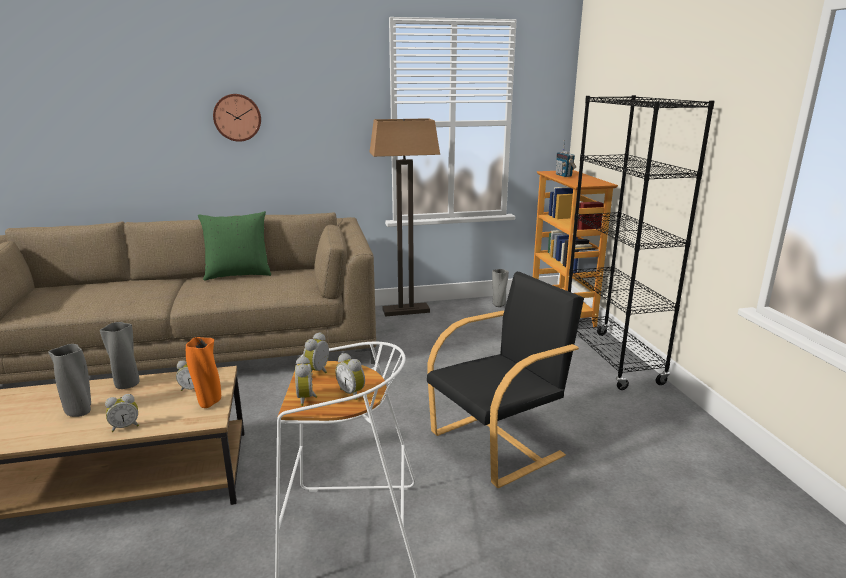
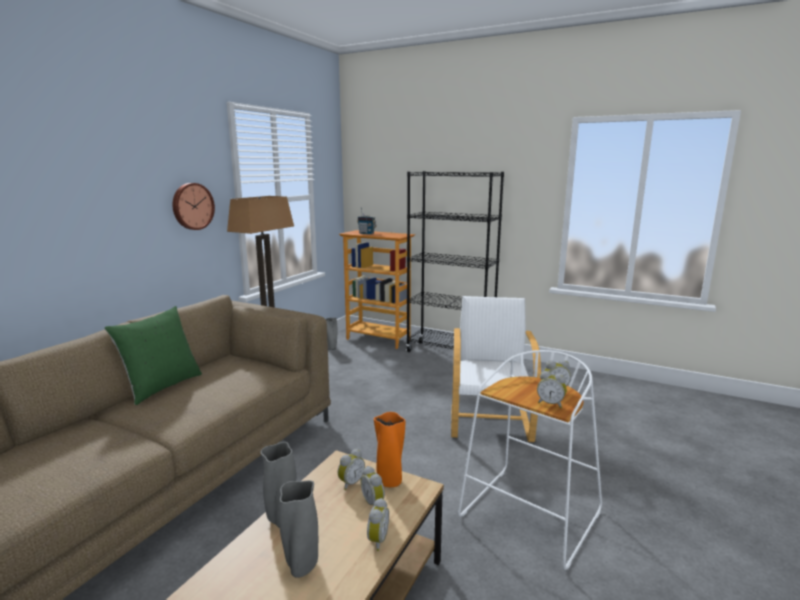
camera: 50 degrees left, 5 degrees down
(237, 117) = (93, 204): wall clock -> wall clock (192, 206)
(319, 372) = (511, 390): alarm clock -> alarm clock (374, 503)
(498, 443) = (490, 422): black armchair -> white armchair

